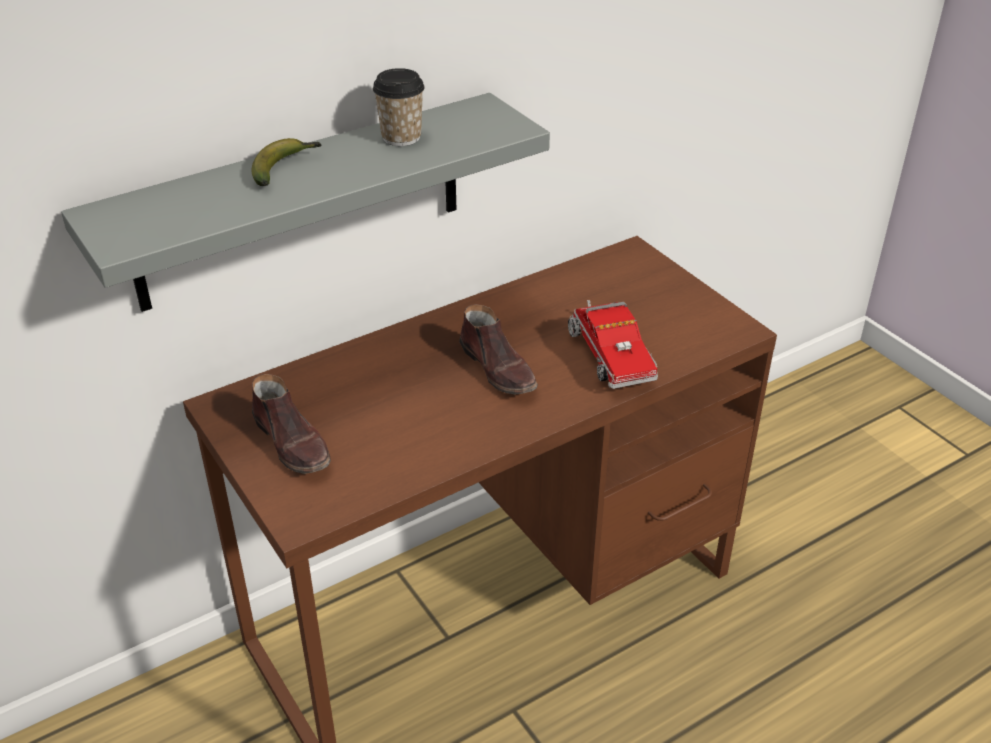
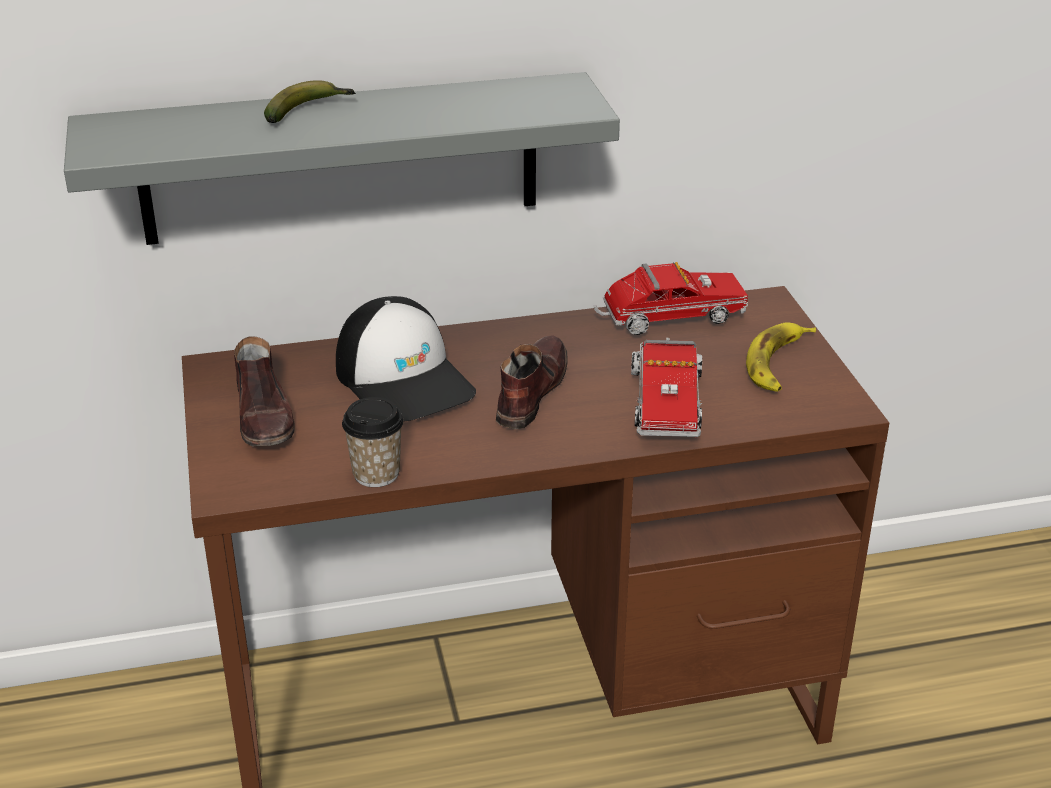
camera: 20 degrees right, 5 degrees down
(391, 380) = (405, 380): none -> cap
(401, 137) = (451, 100): cup -> cup (376, 474)
(499, 369) = (530, 392): brown shoe -> brown shoe turned 150 degrees counterclockwise
(567, 282) = (666, 319): none -> toy truck
(671, 303) = (778, 364): none -> banana

